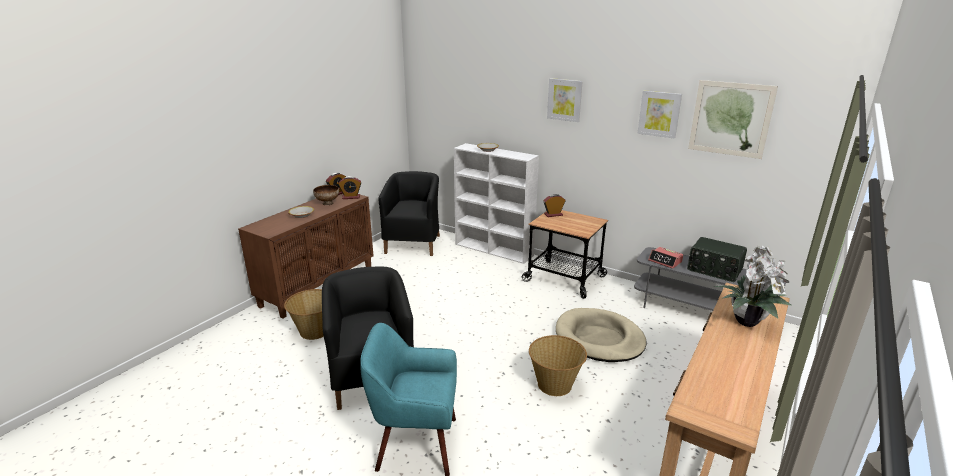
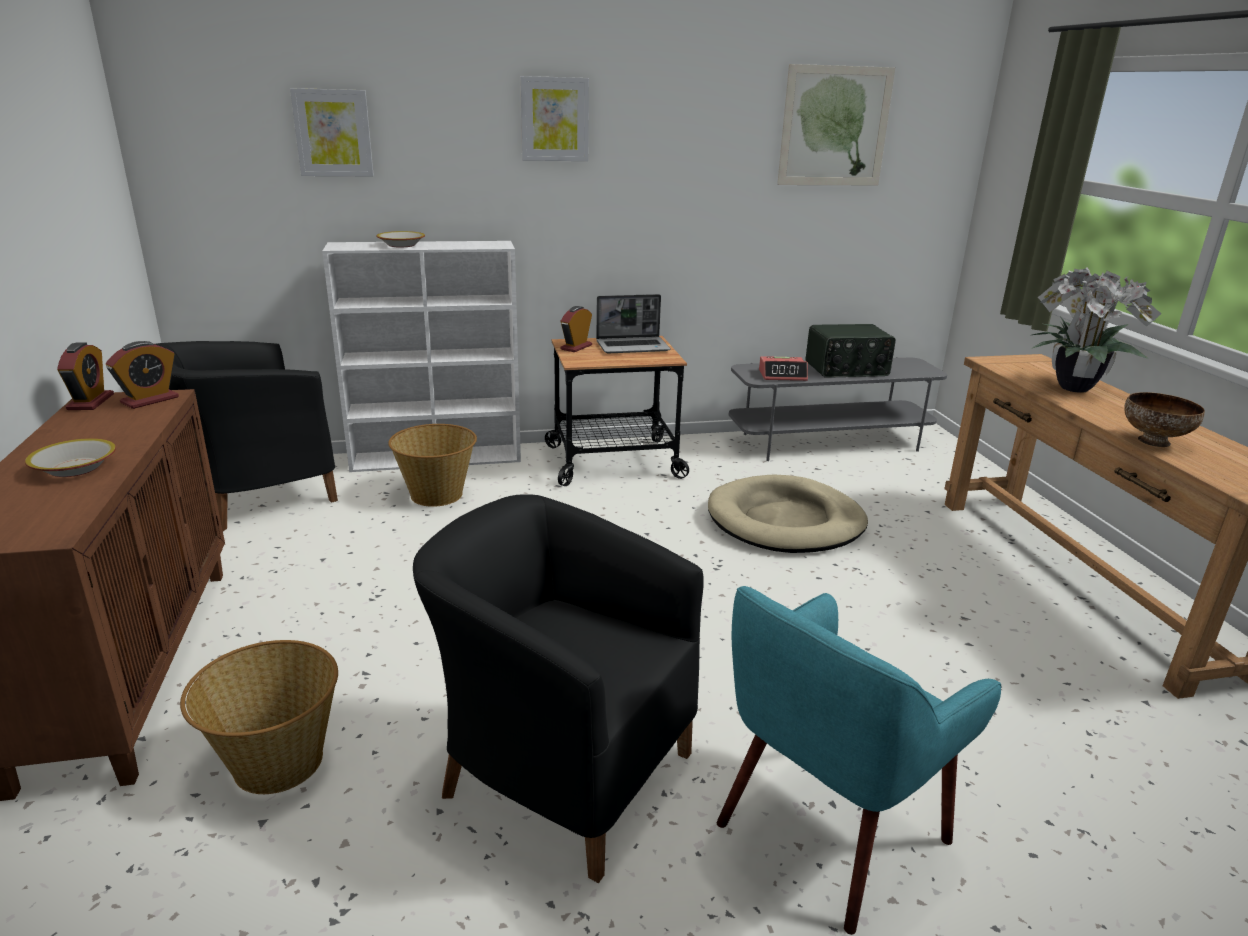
camera: 45 degrees left, 0 degrees up
(327, 203) = (103, 426): bowl -> bowl (1152, 441)
(414, 243) = (254, 497): black armchair -> black armchair turned 90 degrees counterclockwise
(555, 384) = (839, 608): basket -> basket (437, 494)
(580, 222) = (633, 347): none -> laptop
(659, 114) = (729, 130): picture -> picture (333, 133)

